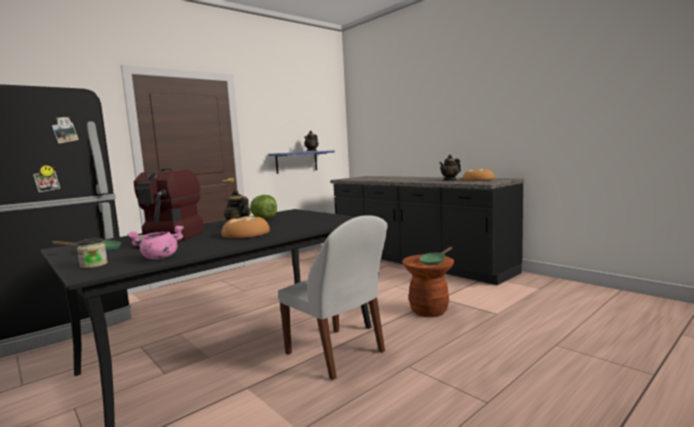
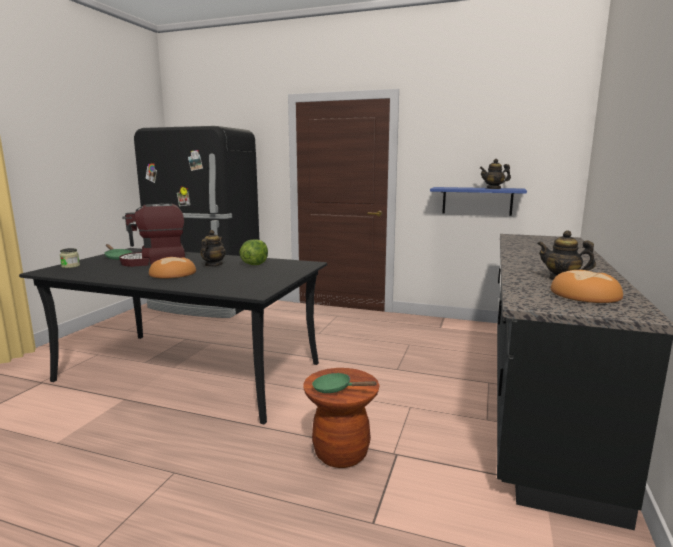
camera: 60 degrees right, 5 degrees up
(159, 258) = (83, 273): pink cooking pot -> none
(336, 354) = (193, 421): white chair -> none

